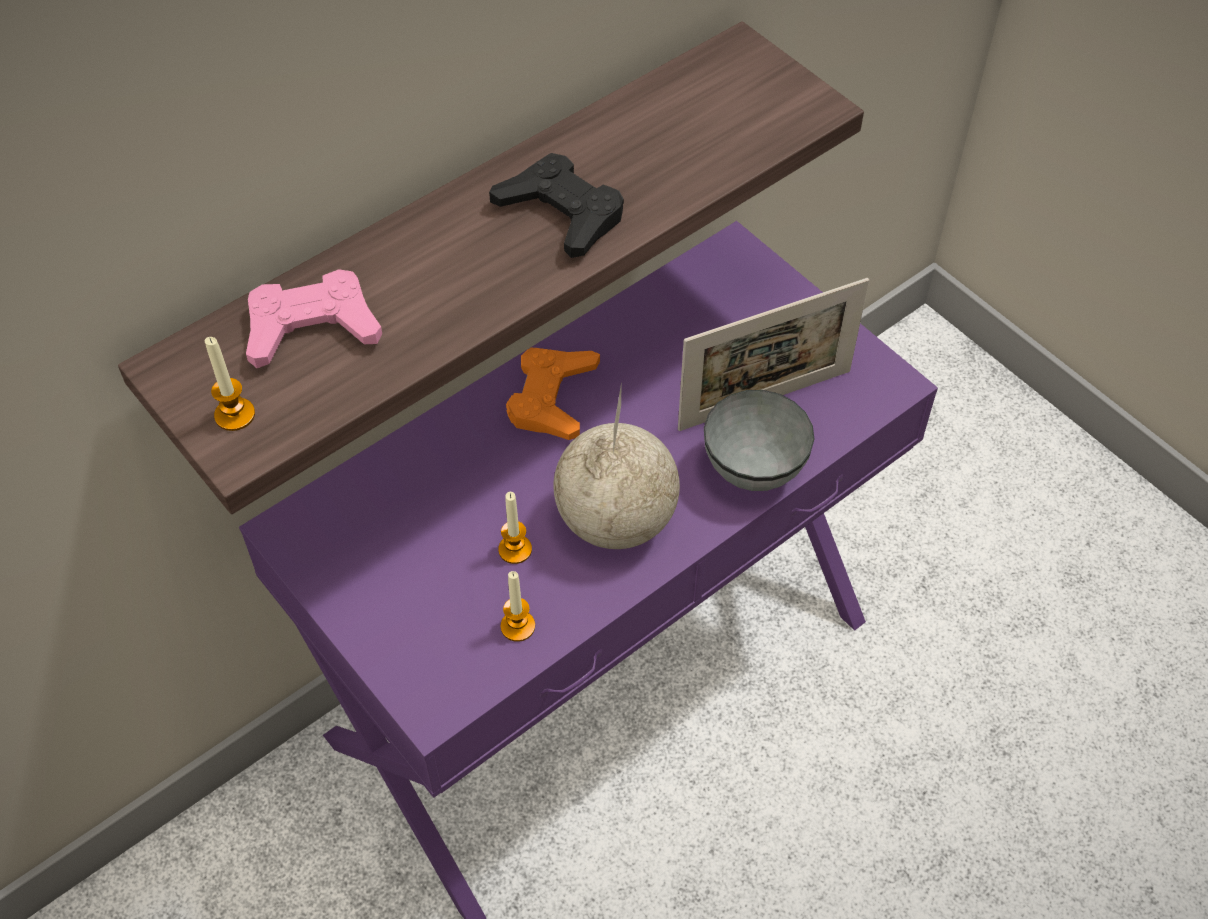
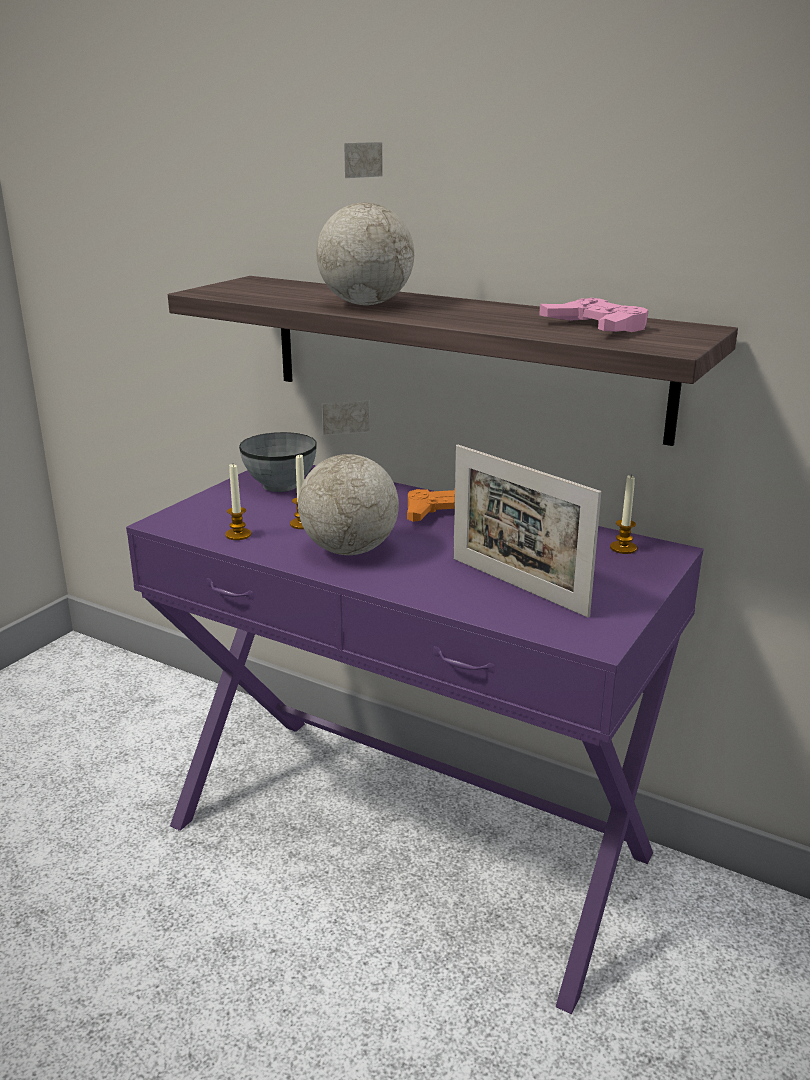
camera: 70 degrees right, 30 degrees down
(235, 415) = (226, 288): candle -> candle (623, 548)
(311, 327) = (302, 290): pink game controller -> pink game controller (595, 327)
(456, 284) = (364, 304): none -> globe
(561, 213) = (455, 313): black game controller -> none
(752, 469) = (438, 591): grey bowl -> grey bowl (280, 485)

